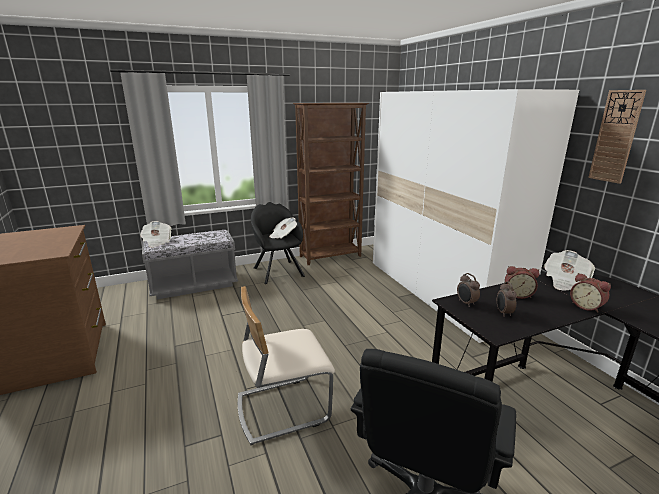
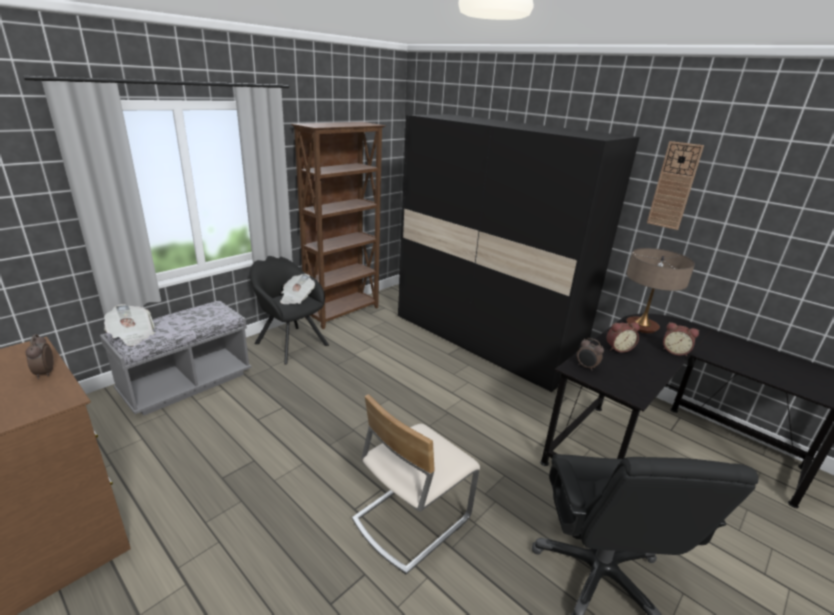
camera: 25 degrees left, 5 degrees up
(438, 292) = (483, 340): white wardrobe -> black wardrobe
(503, 313) = (623, 372): alarm clock -> alarm clock (44, 373)
(565, 282) = (642, 326): newspaper -> table lamp

